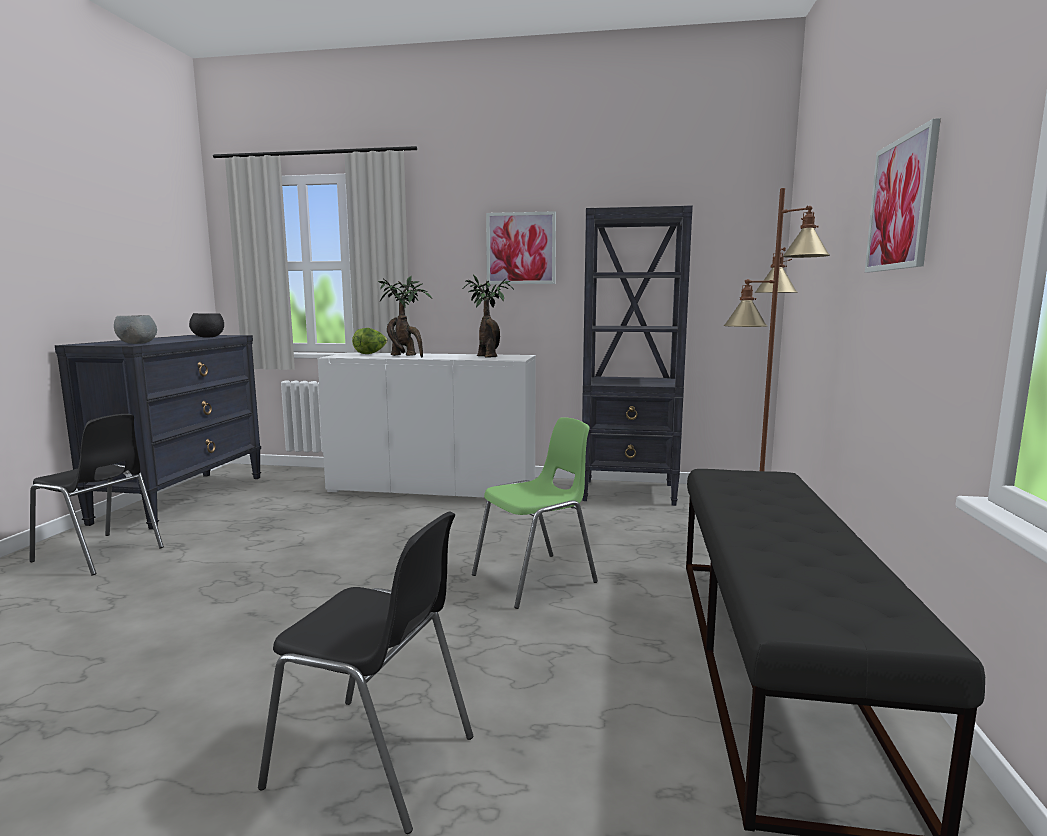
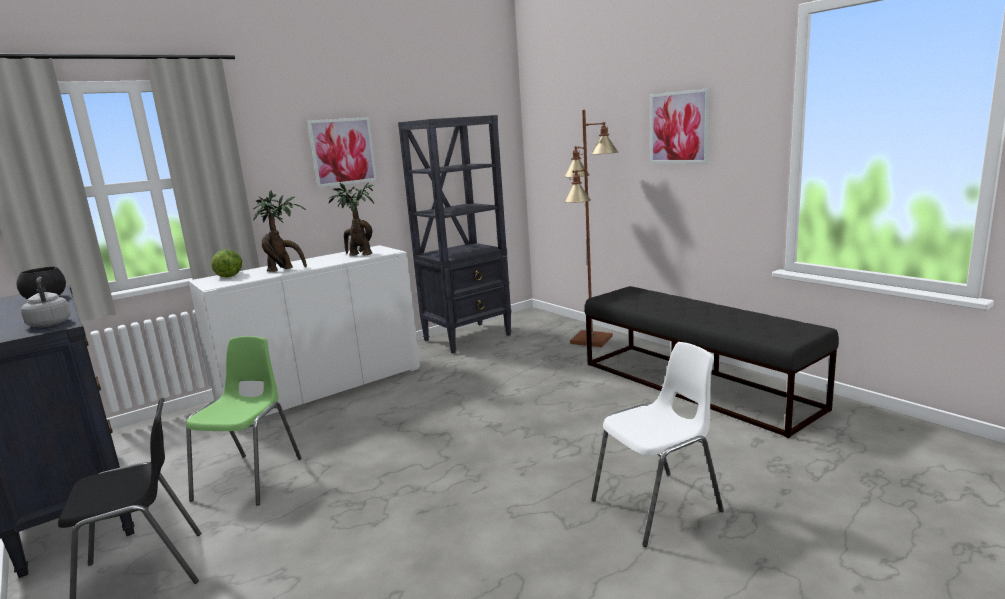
camera: 45 degrees left, 5 degrees up
(137, 343) = (50, 323): grey bowl -> grey kettle
(374, 762) = (658, 506): black chair -> white chair
(536, 579) = (534, 404): green chair -> green chair (250, 478)

